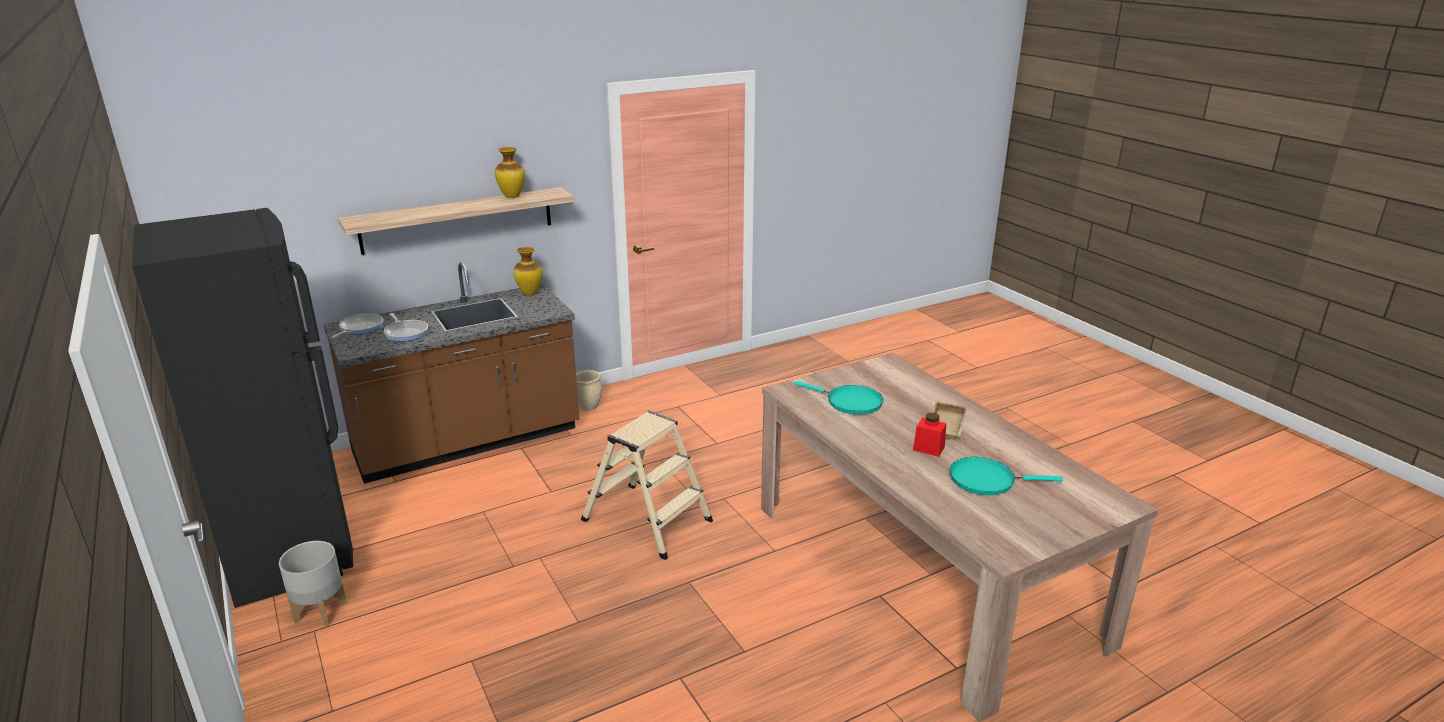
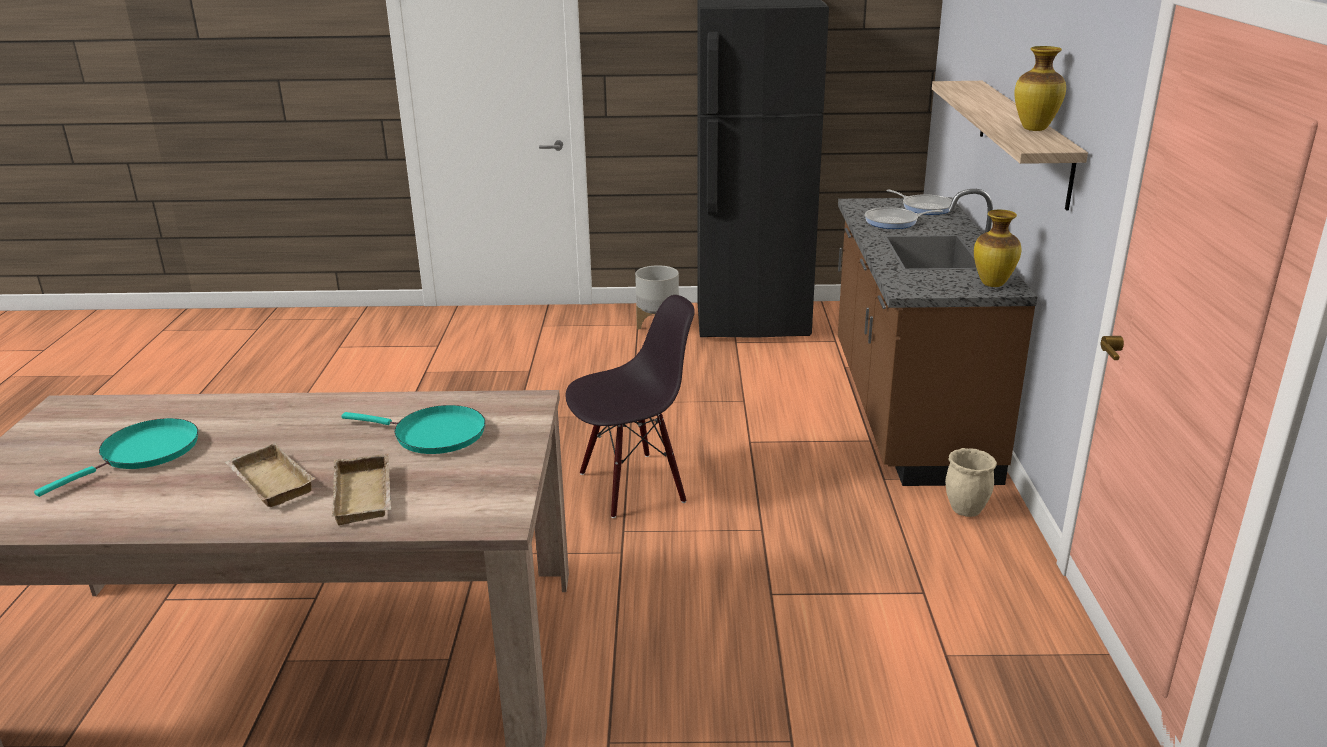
camera: 120 degrees right, 0 degrees up
(646, 520) = (632, 486): beige step ladder -> black chair
(850, 402) = (434, 435): turquoise frying pan -> turquoise frying pan turned 135 degrees counterclockwise
(919, 396) = (366, 496): none -> beige tray
(928, 448) = (257, 445): red jar -> none

